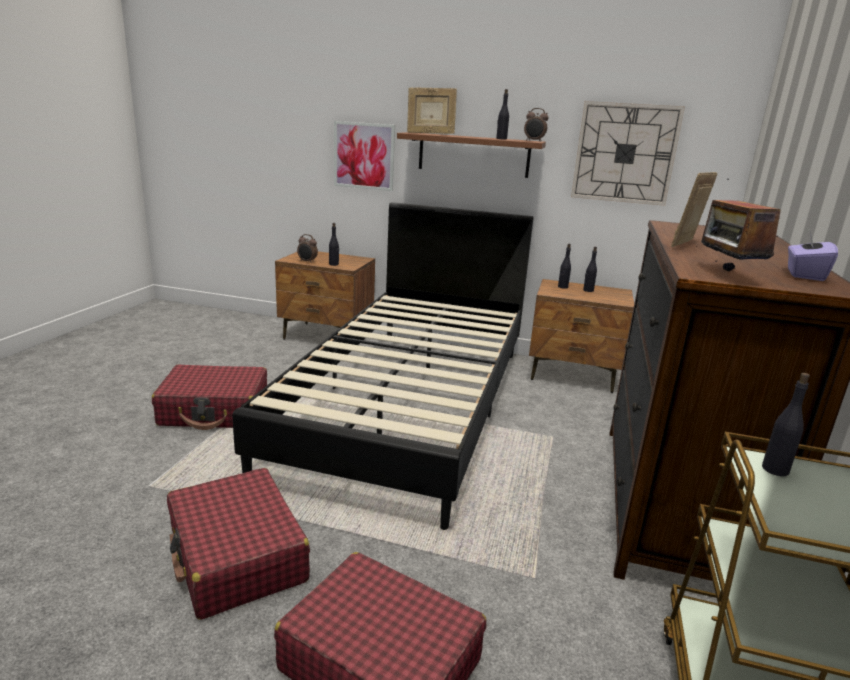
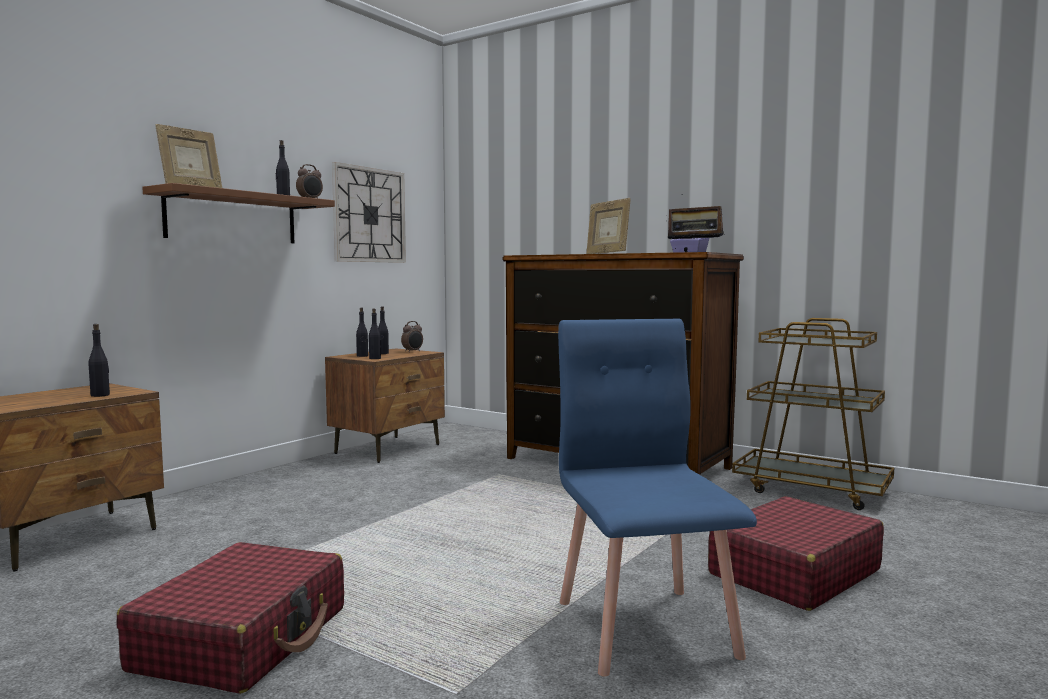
camera: 70 degrees left, 15 degrees down
(237, 556) = (646, 627): red suitcase -> blue chair
(307, 262) = (50, 403): alarm clock -> alarm clock (413, 351)
(364, 156) = (70, 221): picture -> none
(410, 404) = (374, 515): black bed -> none
(775, 469) = (786, 340): black bottle -> black bottle (374, 358)

